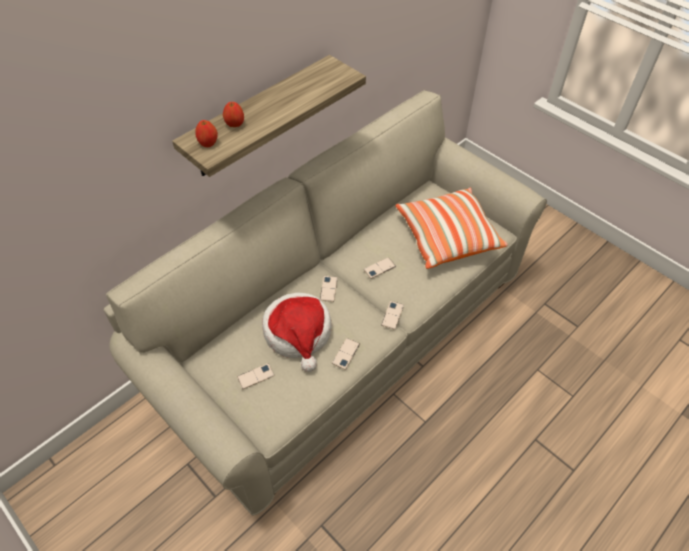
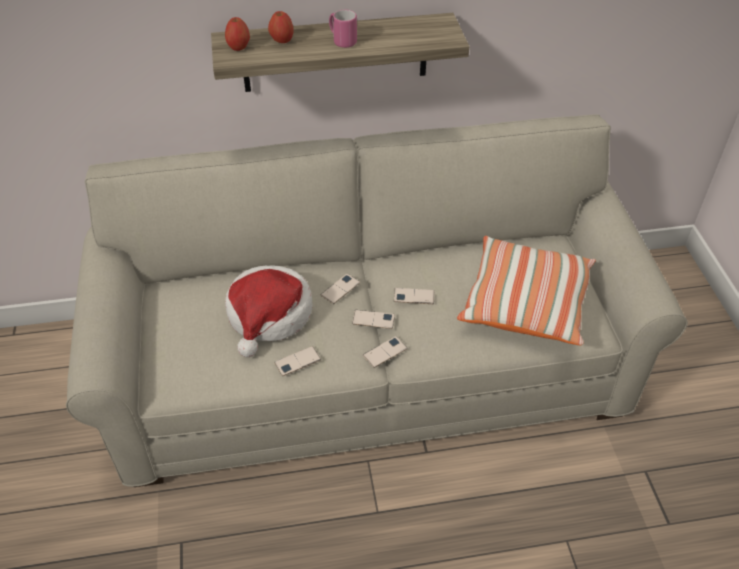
camera: 35 degrees right, 5 degrees down
(255, 376) = (192, 332): phone -> phone (373, 319)
(278, 107) = (342, 41): none -> pink mug

